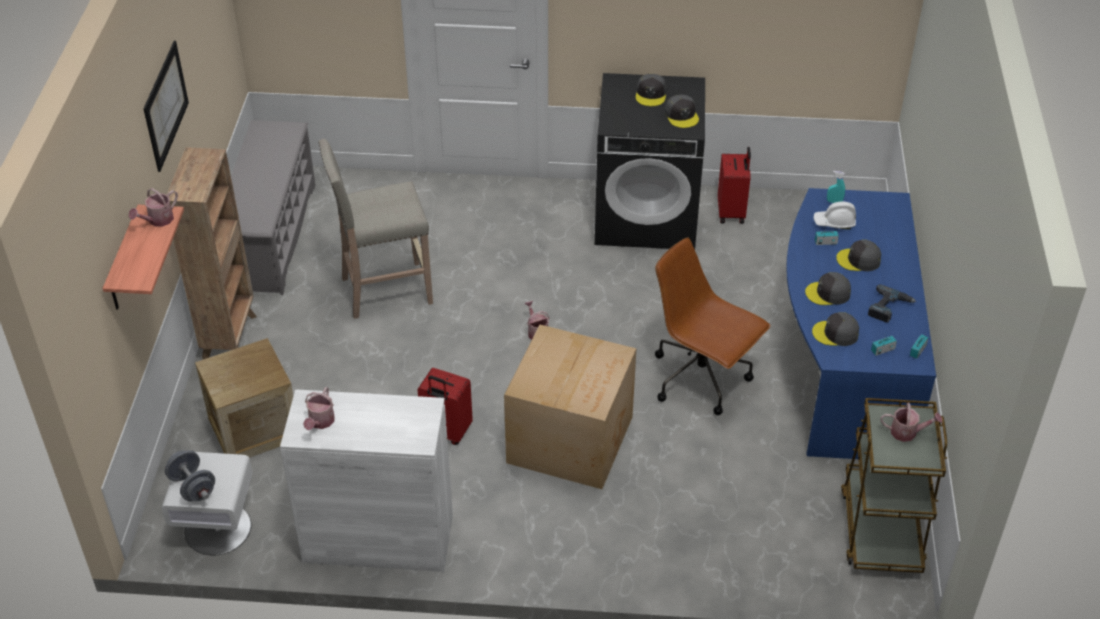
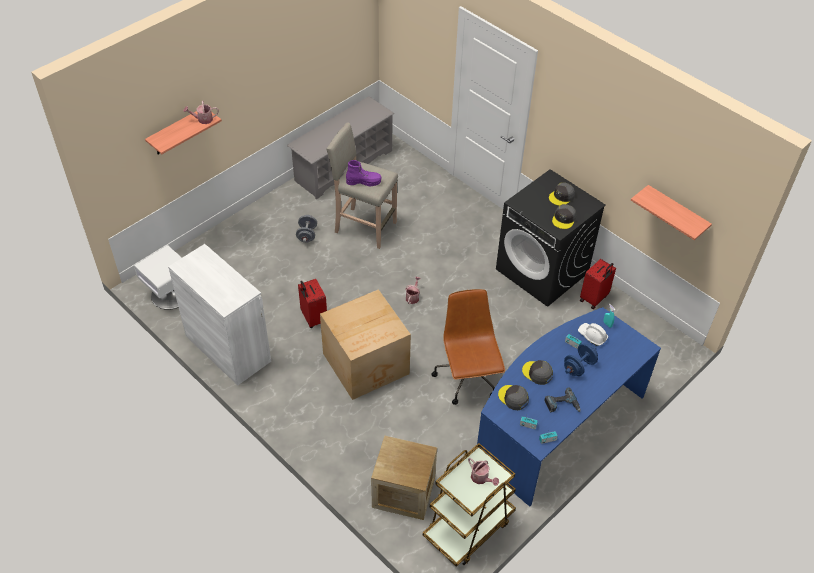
camera: 40 degrees right, 5 degrees up
(166, 105) = (261, 62): picture -> none
(193, 487) = (153, 265): grey dumbbell -> grey dumbbell (307, 235)
(230, 336) = (272, 205): brown bookcase -> none
(254, 428) = (234, 257): crate -> crate (403, 492)
(320, 422) = (196, 266): watering can -> none
(385, 212) = (364, 182): none -> purple boot
(815, 33) = (676, 213): none -> shelf
(859, 260) = (579, 366): grey cap -> blue dumbbell

